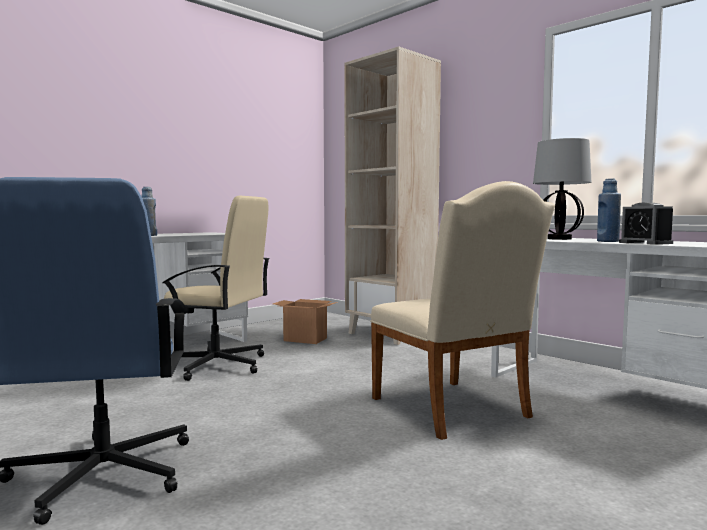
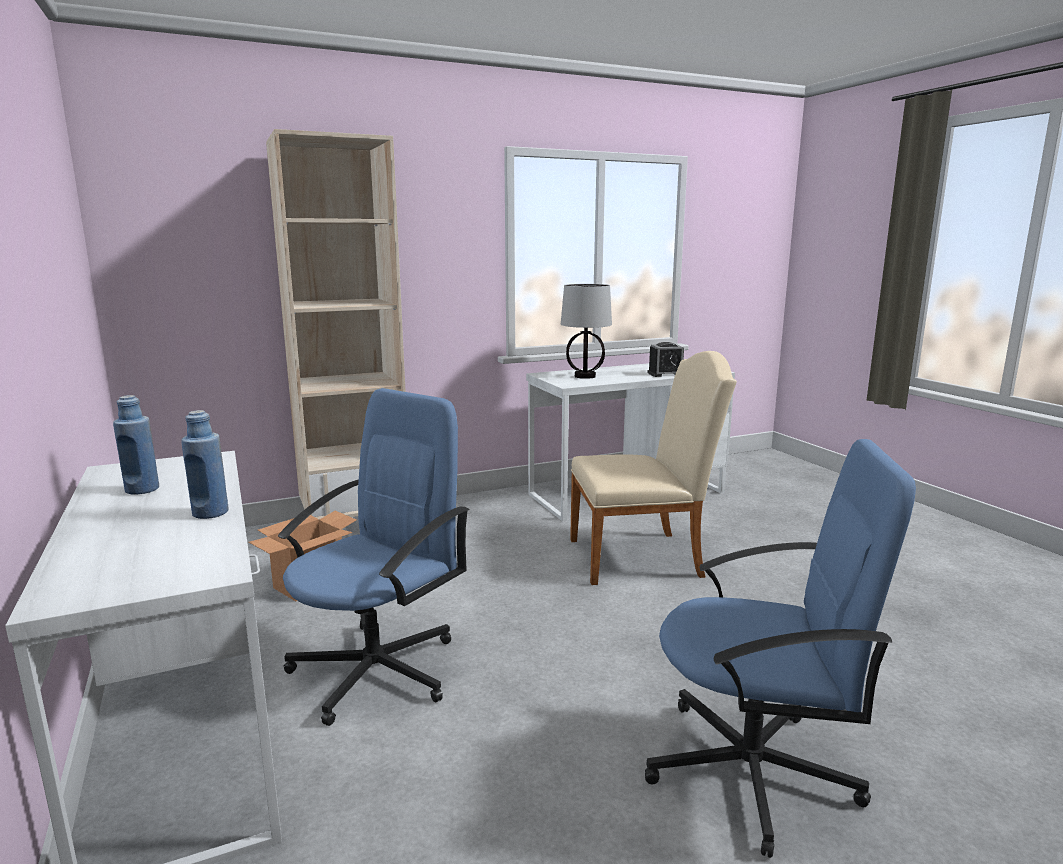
camera: 70 degrees left, 10 degrees up
(217, 365) = (378, 669): beige office chair -> blue office chair
(607, 241) = (636, 375): blue bottle -> blue bottle (142, 489)

